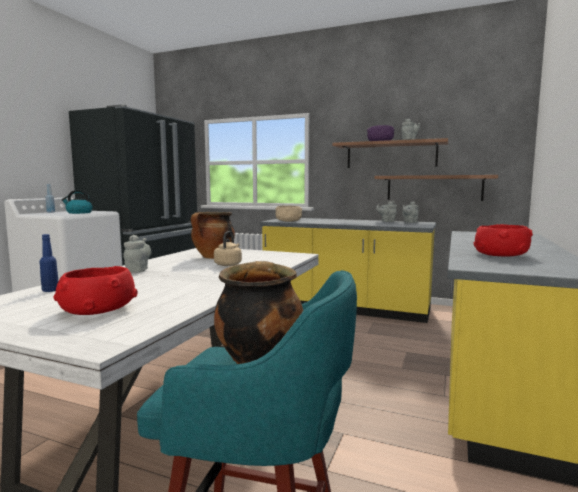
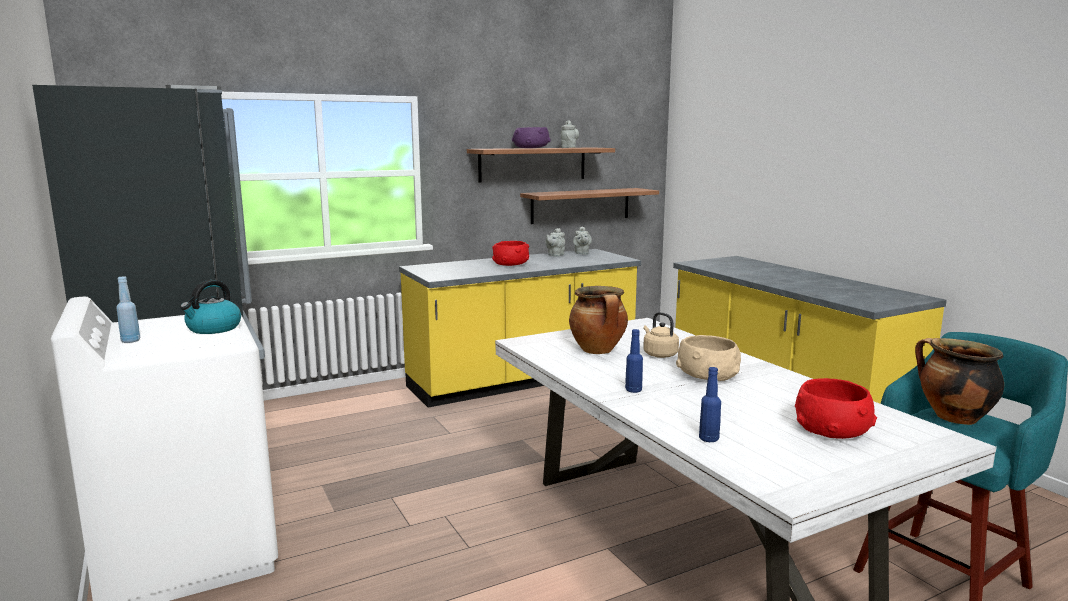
camera: 50 degrees left, 5 degrees up
(138, 270) = (633, 390): grey teapot -> blue bottle
(288, 221) = (457, 274): beige bowl -> beige bowl (707, 375)
(501, 255) = (831, 289): red bowl -> red bowl (511, 264)

